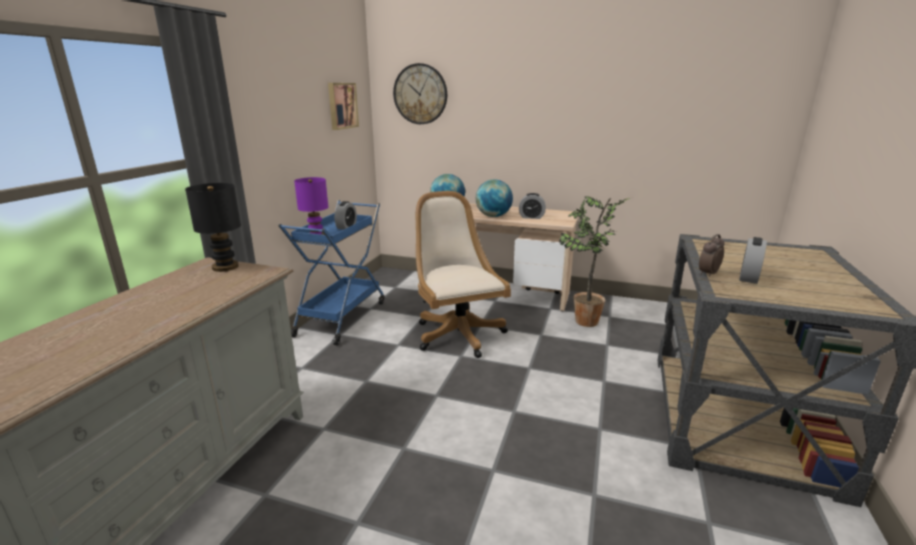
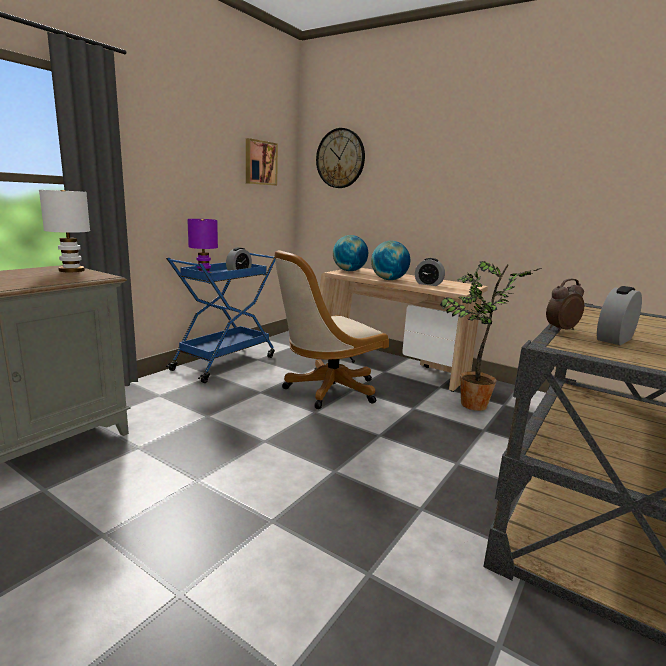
camera: 15 degrees right, 5 degrees down
(225, 267) = (72, 270): black table lamp -> white table lamp
(456, 331) = (326, 391): office chair -> office chair turned 120 degrees counterclockwise

